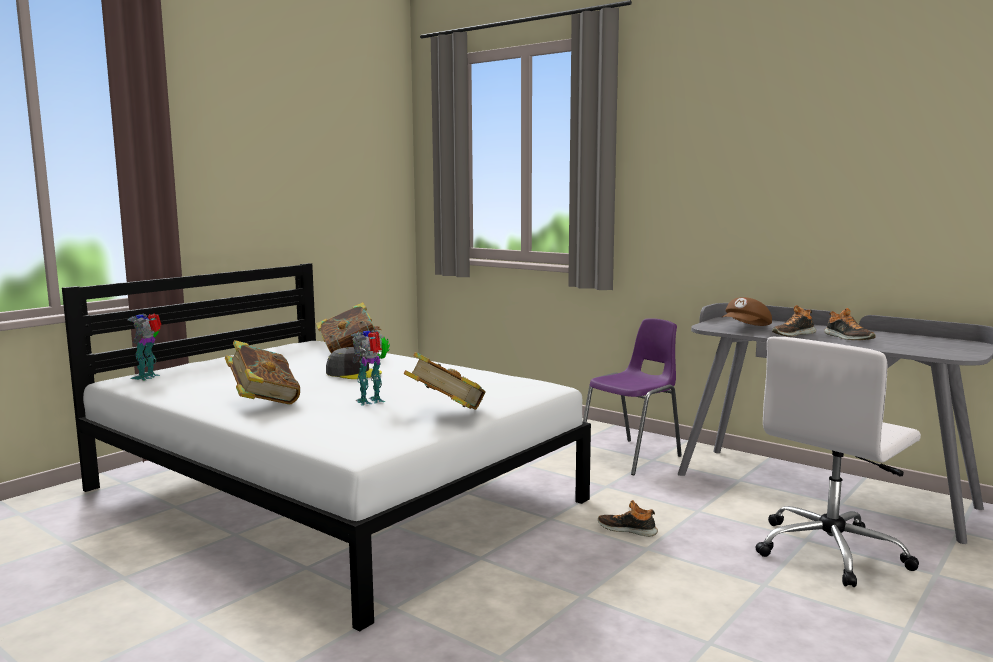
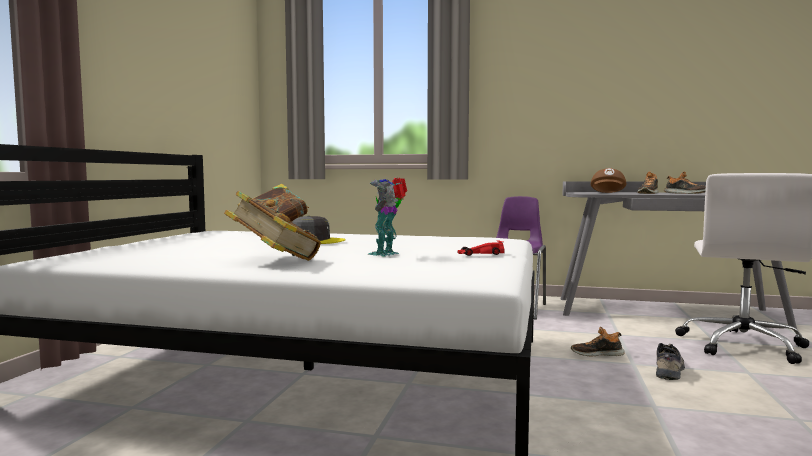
camera: 25 degrees left, 5 degrees down
(148, 377) = (75, 256): toy robot -> none
(446, 413) = (480, 254): book -> red toy car
(676, 563) = (670, 369): none -> shoe

